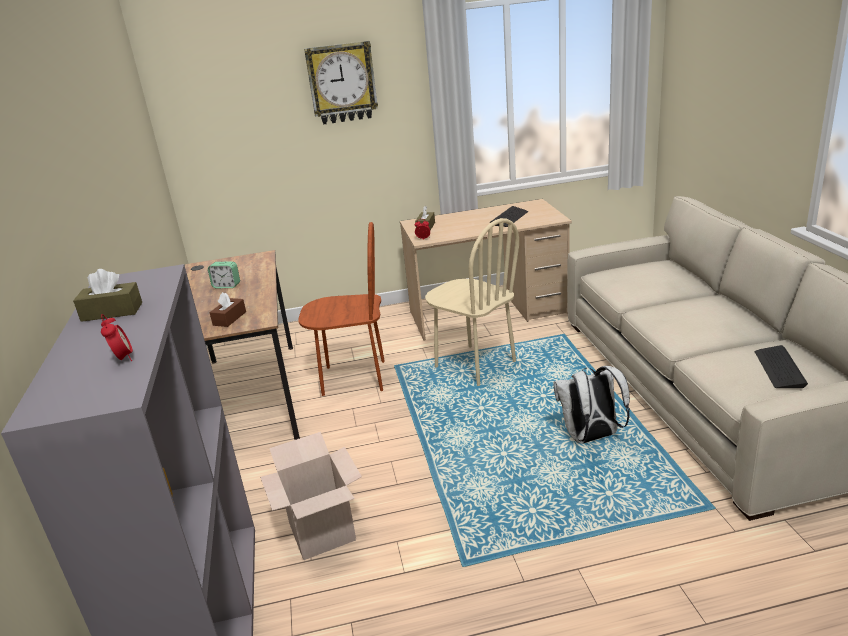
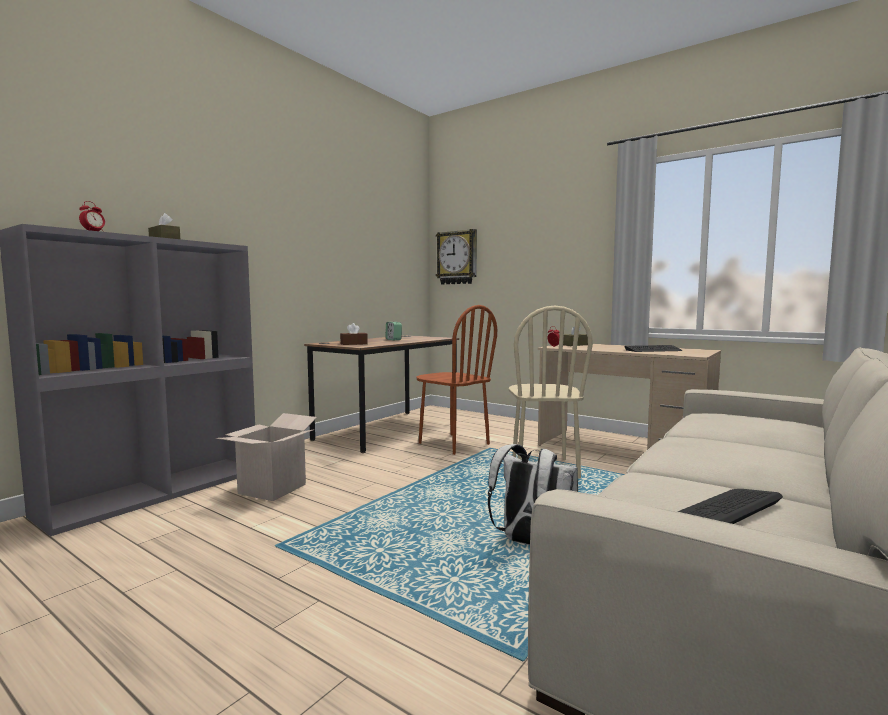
camera: 45 degrees right, 20 degrees down
(342, 83) = (549, 224): wall clock -> wall clock (457, 257)

